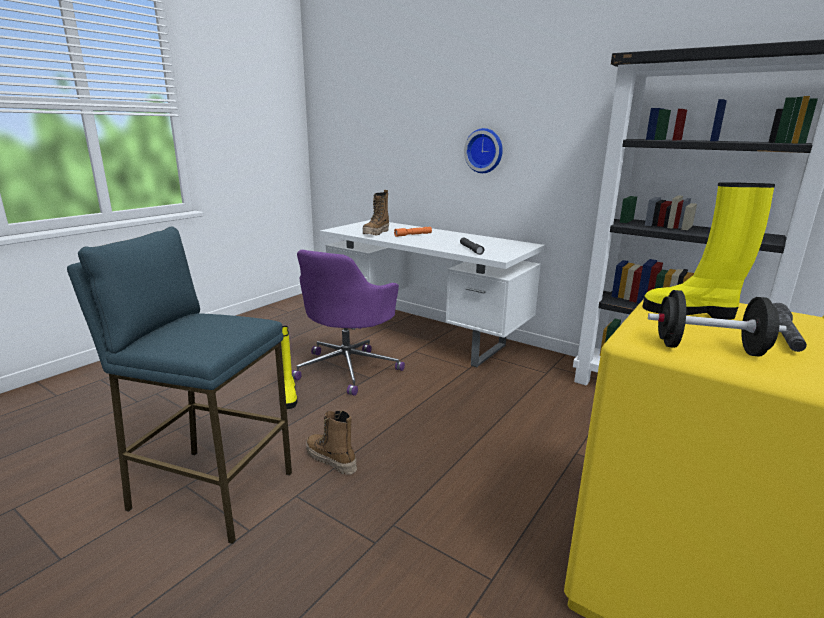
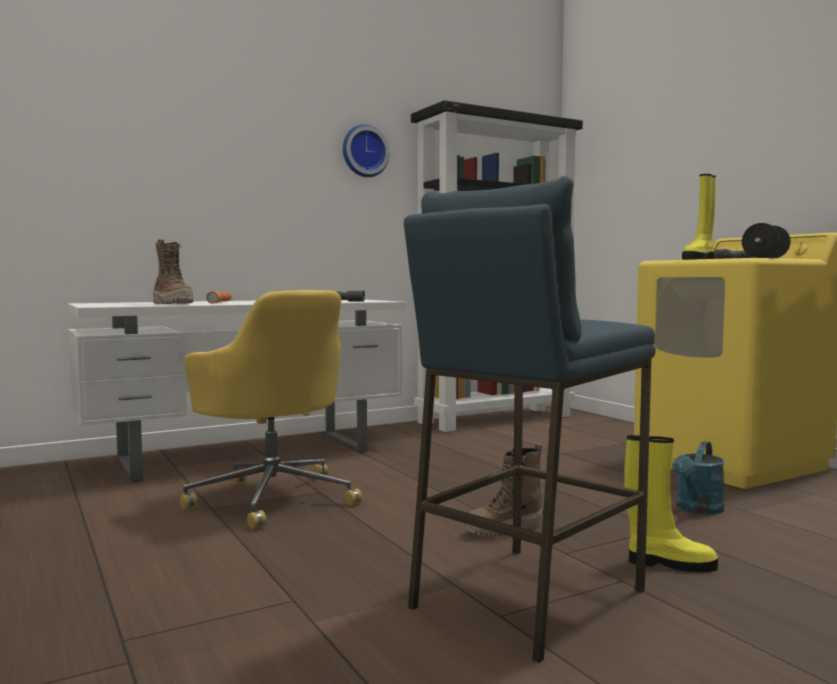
camera: 65 degrees left, 15 degrees down
(288, 396) = (308, 536): yellow boot -> yellow boot (669, 564)
(348, 368) = (272, 498): purple office chair -> yellow office chair
(450, 565) = (697, 510): none -> turquoise watering can
(484, 151) = (265, 192): wall clock -> wall clock (364, 151)

